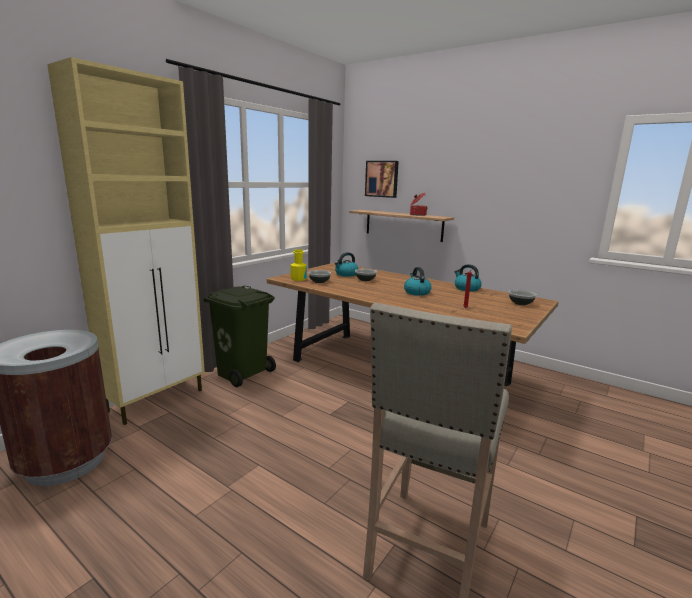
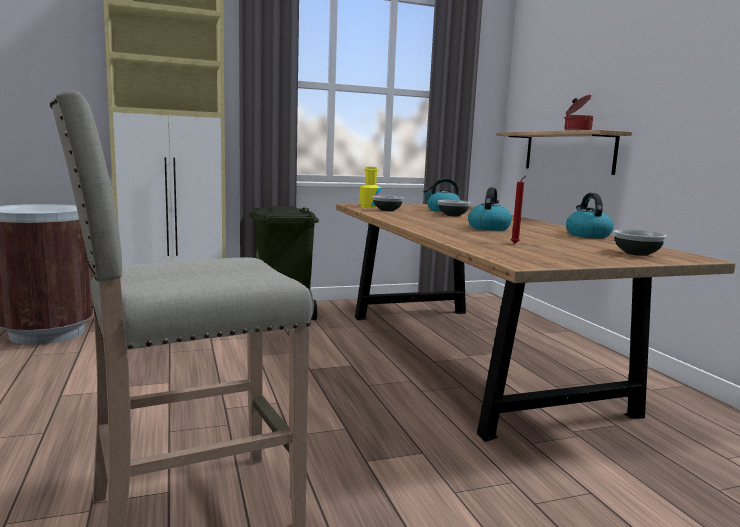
camera: 35 degrees right, 5 degrees down
(382, 179) = (548, 84): picture -> none

